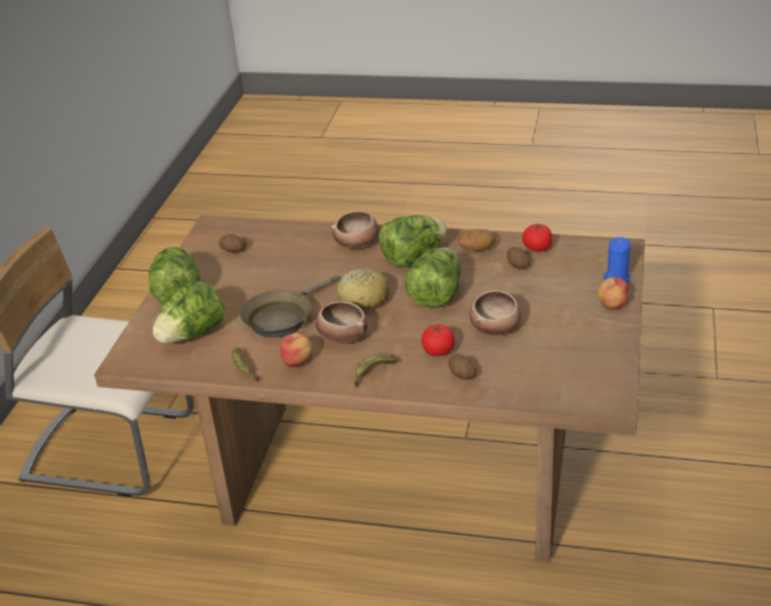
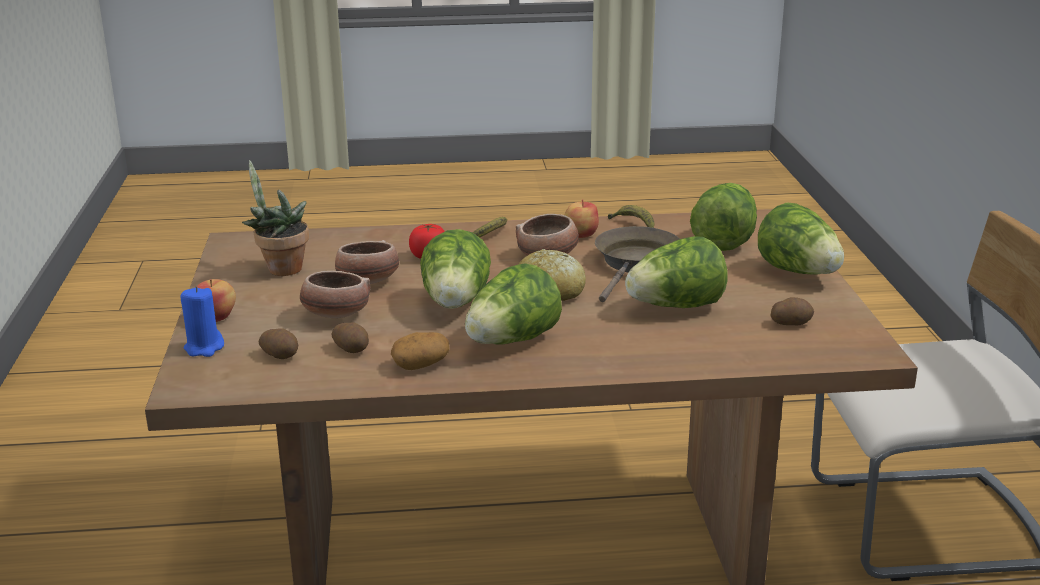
camera: 160 degrees right, 10 degrees down
(290, 272) = (676, 307): none -> lettuce
(357, 243) = (612, 351): bowl -> bowl (335, 315)
(461, 374) = (395, 243): potato -> potato (281, 355)
(537, 248) = (324, 374): tomato -> none
(565, 354) = (280, 268): none -> potted plant

